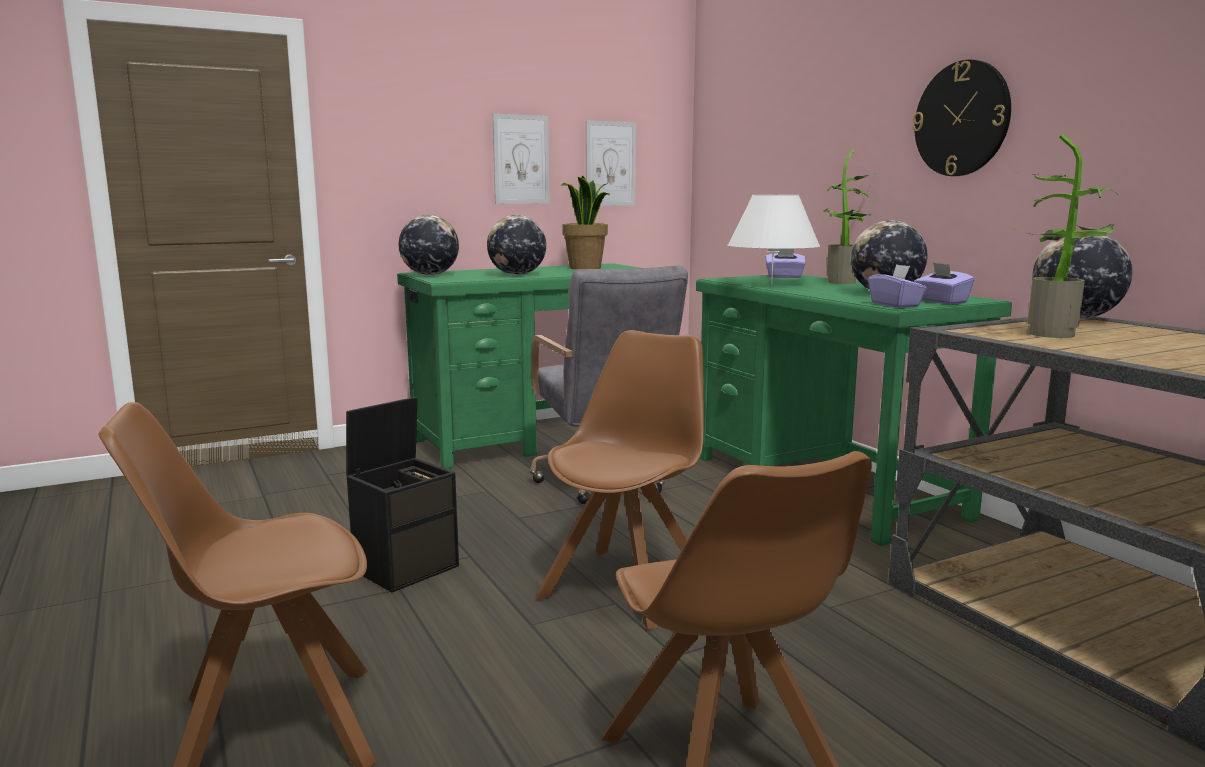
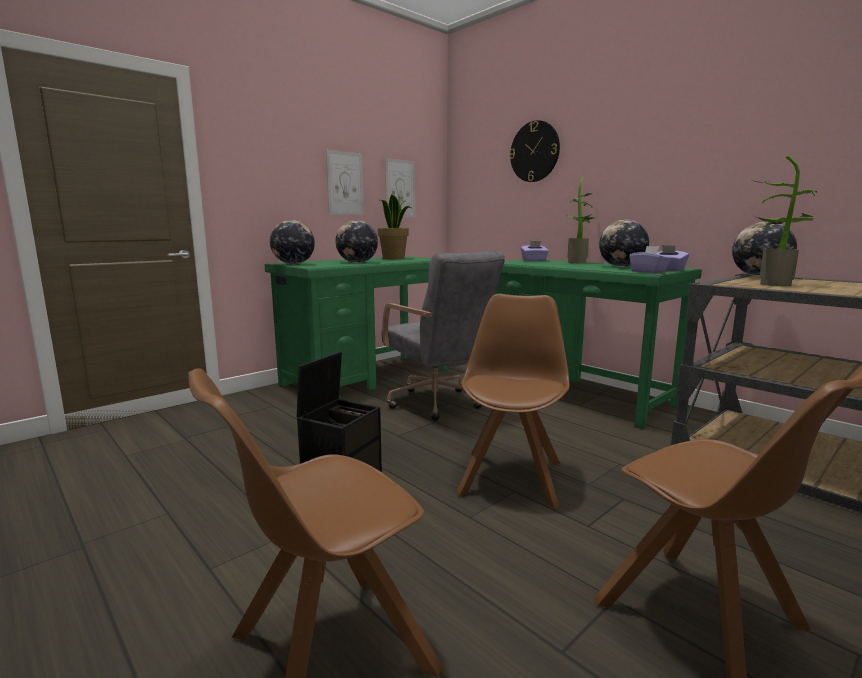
camera: 15 degrees left, 0 degrees up
(771, 284) = (538, 264): white table lamp -> none
(961, 119) = (660, 156): wall clock -> wall clock (534, 151)

